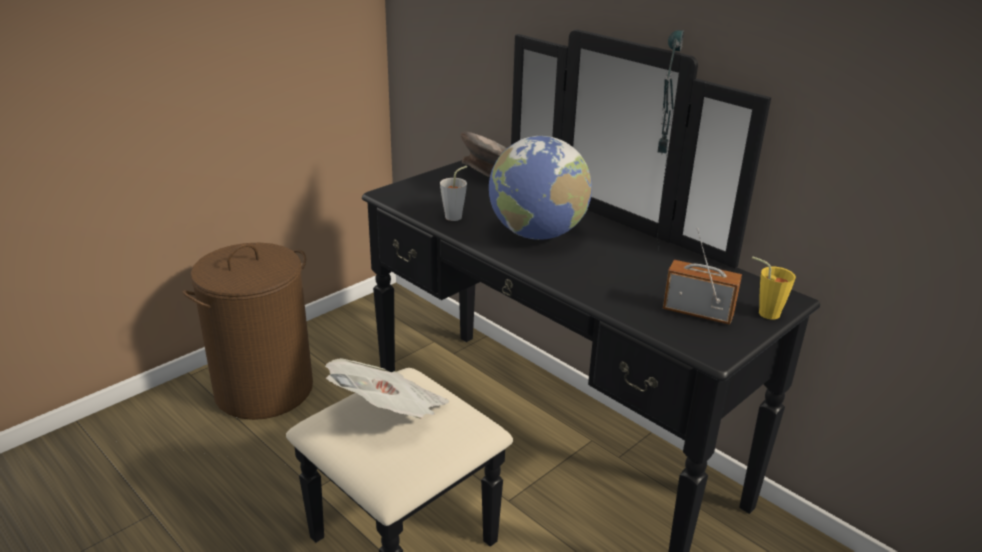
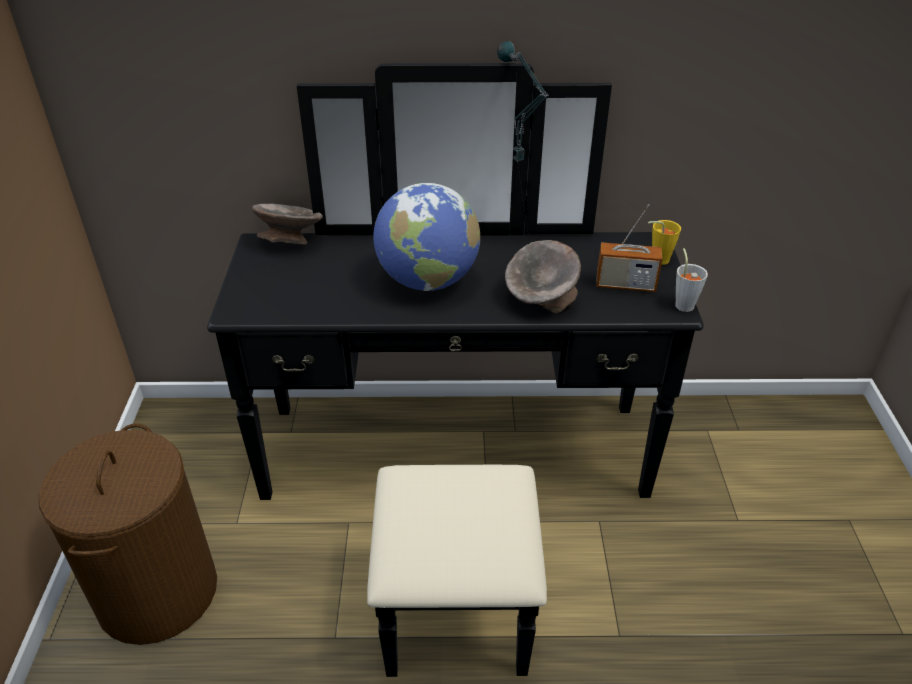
camera: 45 degrees left, 10 degrees up
(390, 413) = (441, 517): newspaper -> none
(456, 216) = (337, 300): grey cup -> grey cup (683, 303)
(600, 286) = (541, 301): none -> grey bowl
(698, 312) = (625, 285): radio -> radio turned 150 degrees counterclockwise

